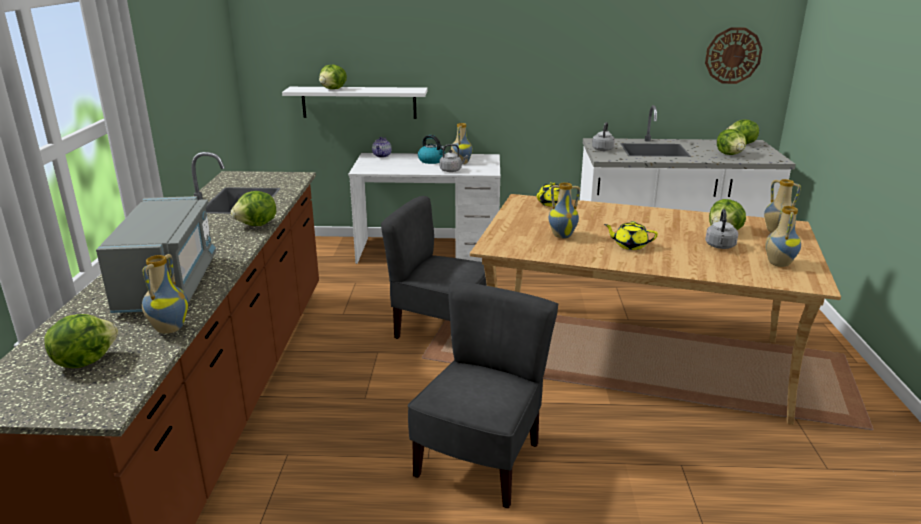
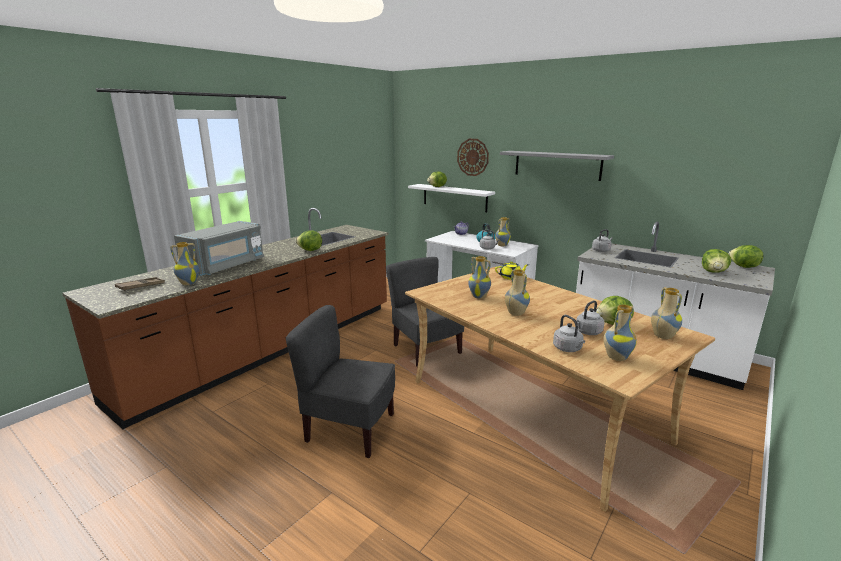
camera: 35 degrees right, 5 degrees down
(85, 360) = (141, 286): lettuce -> brown tray
(480, 461) = (349, 429): grey chair -> grey chair turned 135 degrees counterclockwise
(517, 44) = (557, 165): none -> grey shelf
(629, 245) = (515, 313): yellow teapot -> vase
(733, 55) = (747, 186): wall clock -> wall clock (473, 157)
(733, 268) = (568, 349): none -> grey kettle

